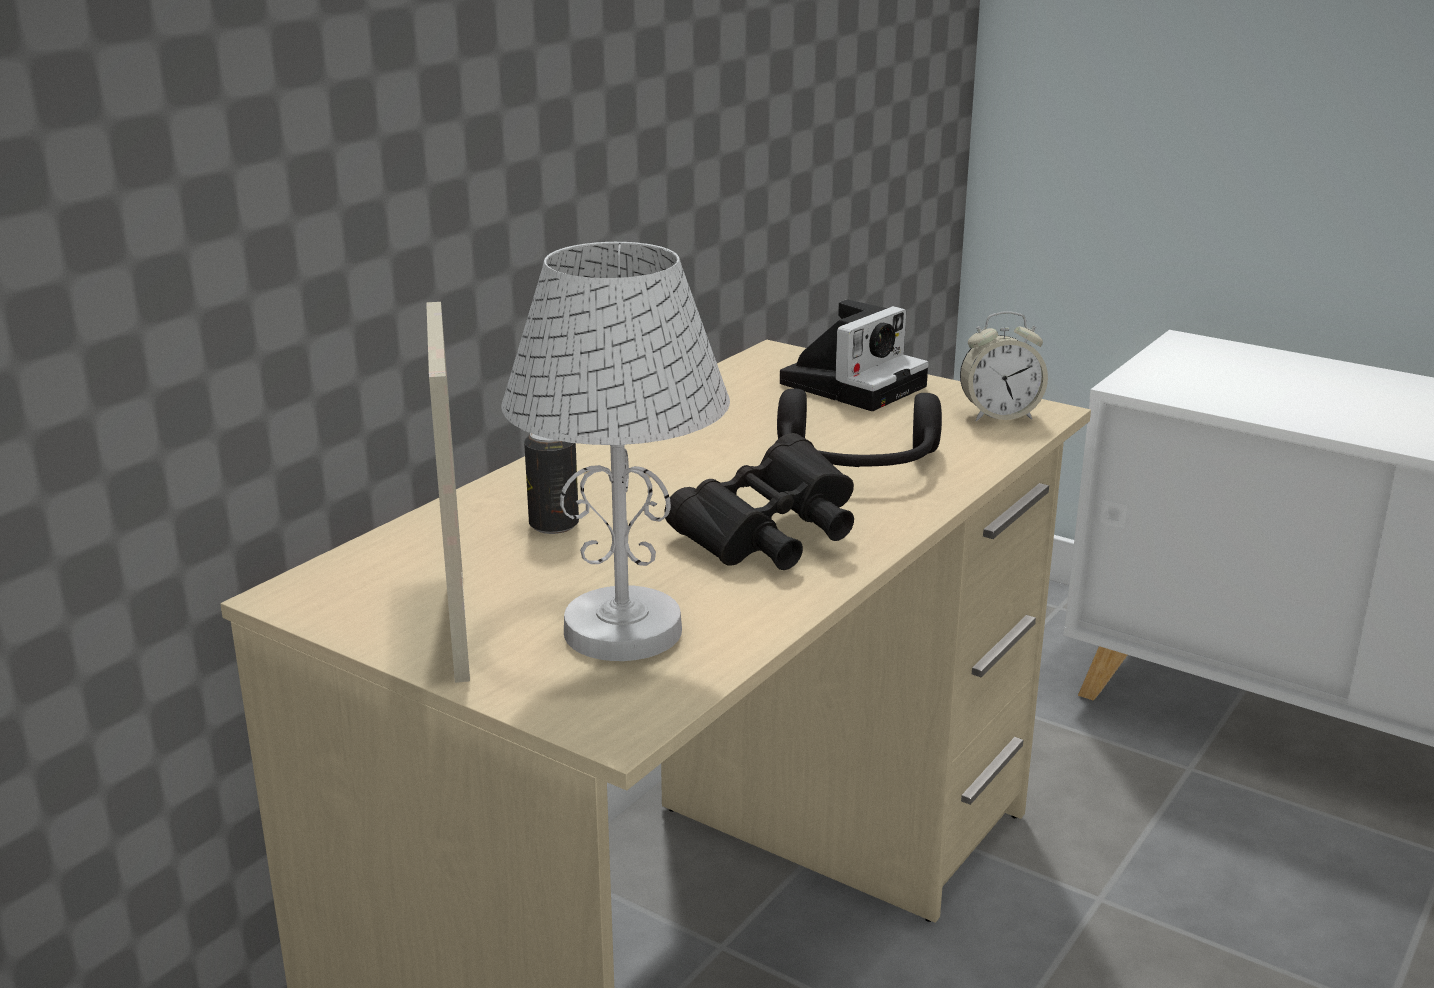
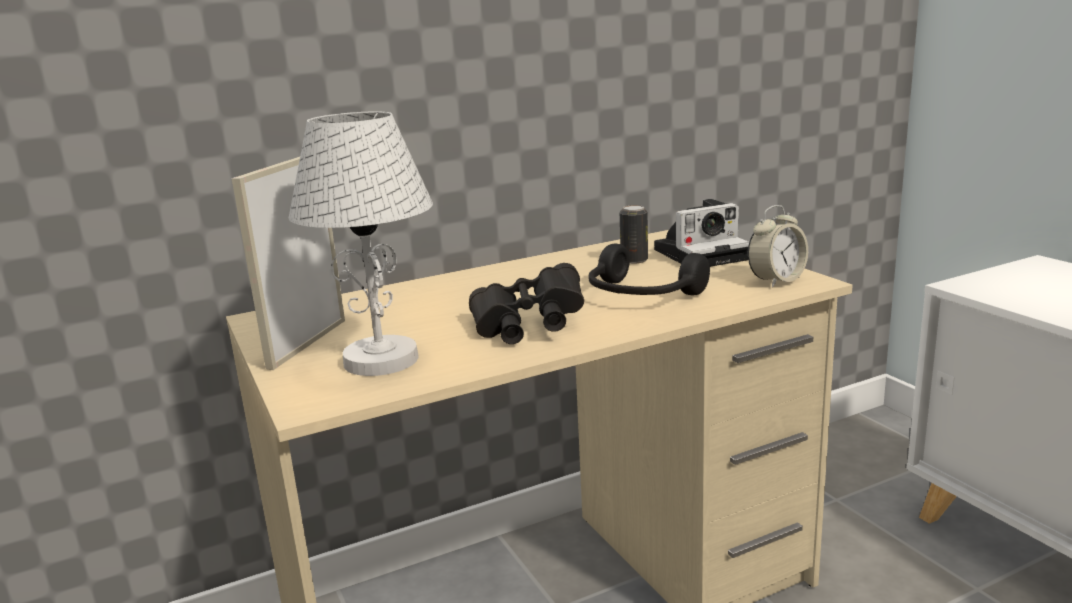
camera: 30 degrees right, 5 degrees down
(554, 525) = (424, 304): can -> can (634, 260)
(999, 415) = (776, 280): alarm clock -> alarm clock turned 60 degrees counterclockwise

